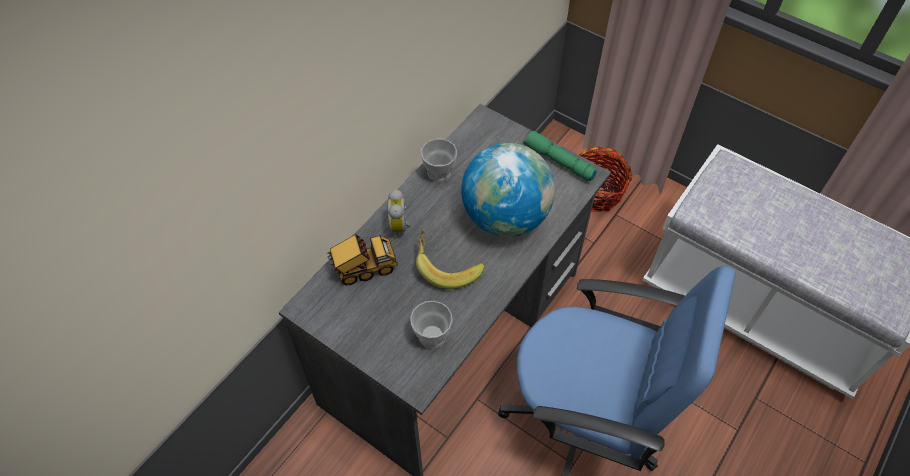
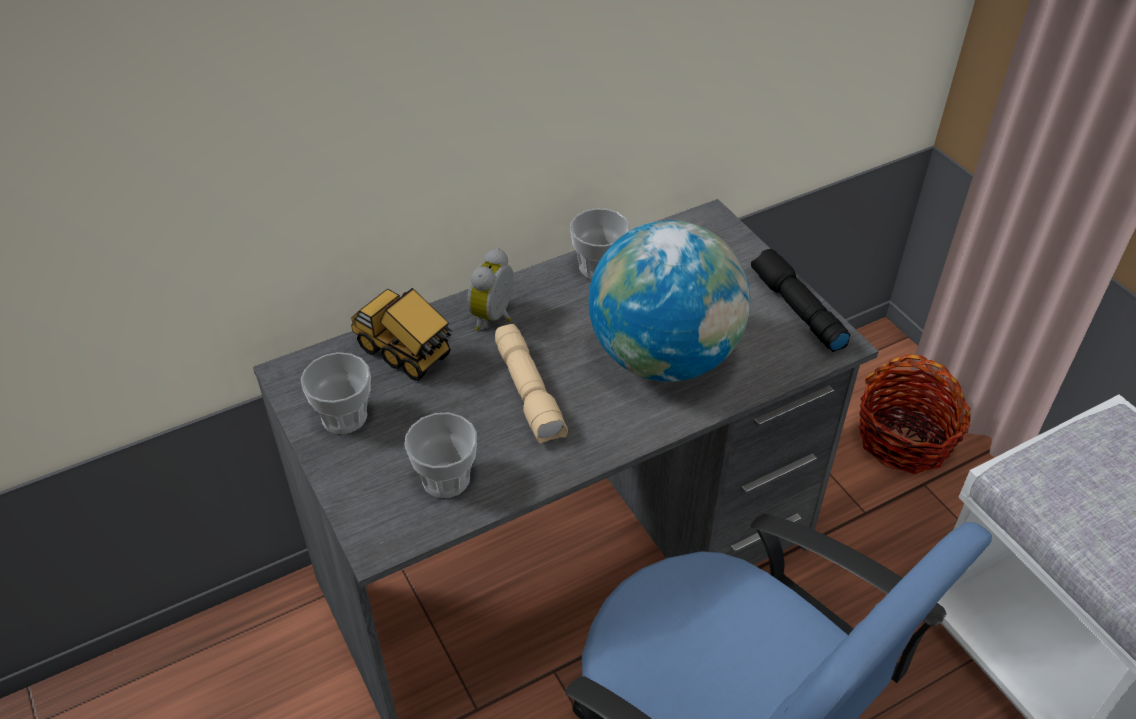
camera: 25 degrees right, 10 degrees down
(353, 322) = (344, 417): none -> cup
(364, 269) = (406, 354): toy truck -> toy truck turned 150 degrees counterclockwise
(447, 266) = (530, 393): banana -> beige flashlight
(558, 161) = (796, 309): green flashlight -> black flashlight

